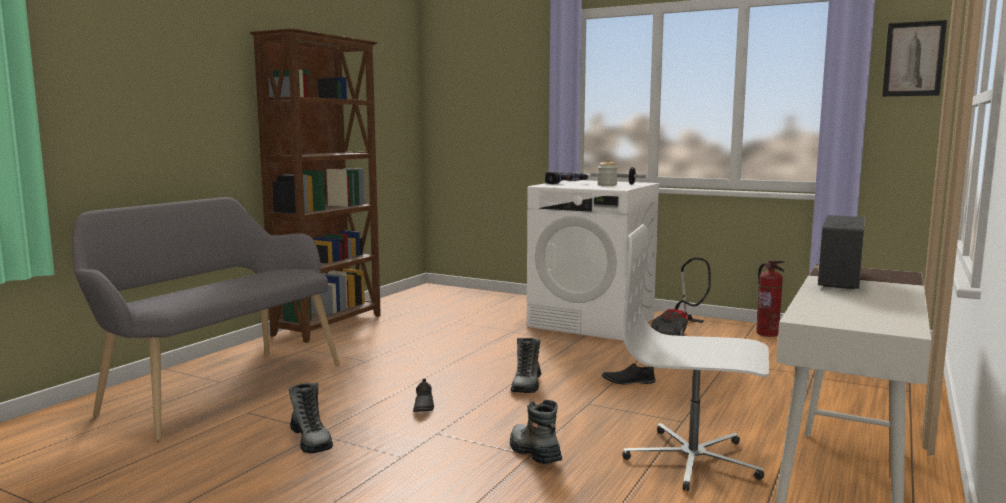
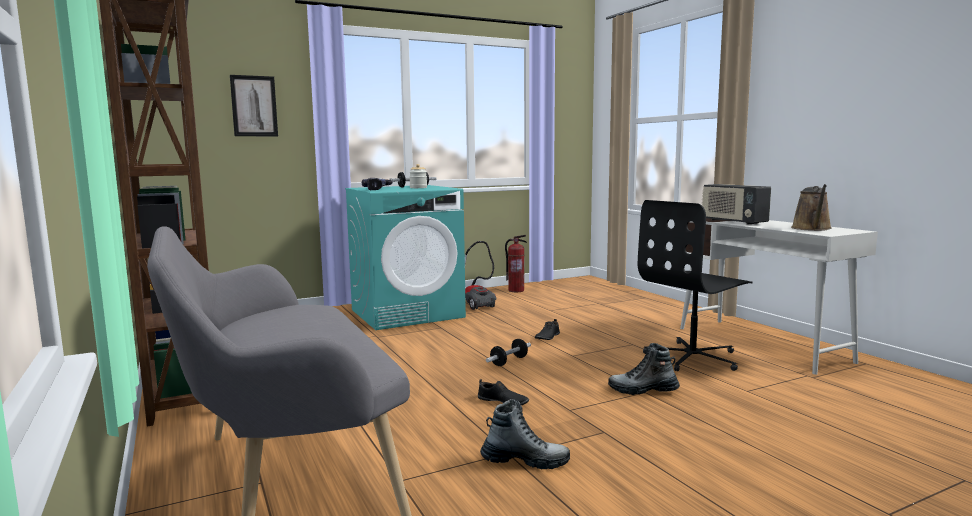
camera: 55 degrees left, 0 degrees up
(526, 385) = (509, 361): boot -> dumbbell
(592, 322) = (407, 313): white washing machine -> turquoise washing machine
(693, 460) = (693, 357): white office chair -> black office chair
(854, 311) = (812, 229): none -> brown watering can
(913, 59) = (568, 93): picture -> picture (254, 106)

